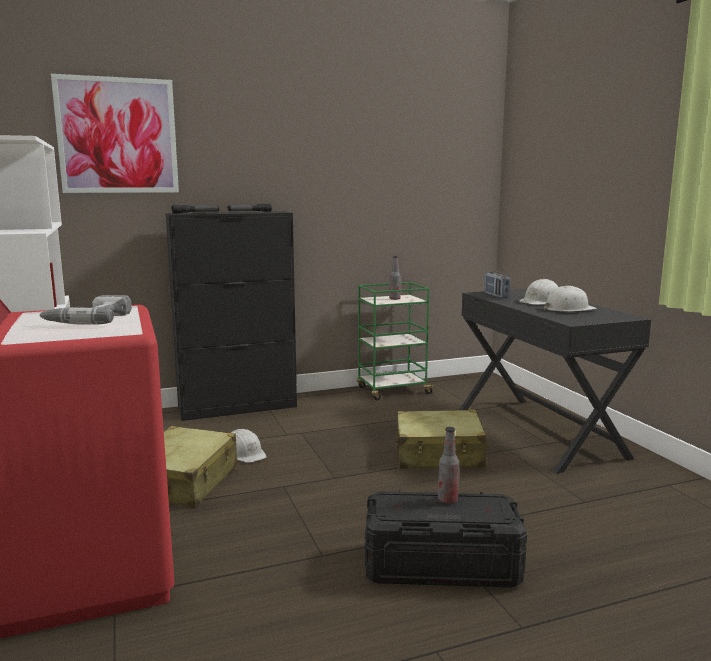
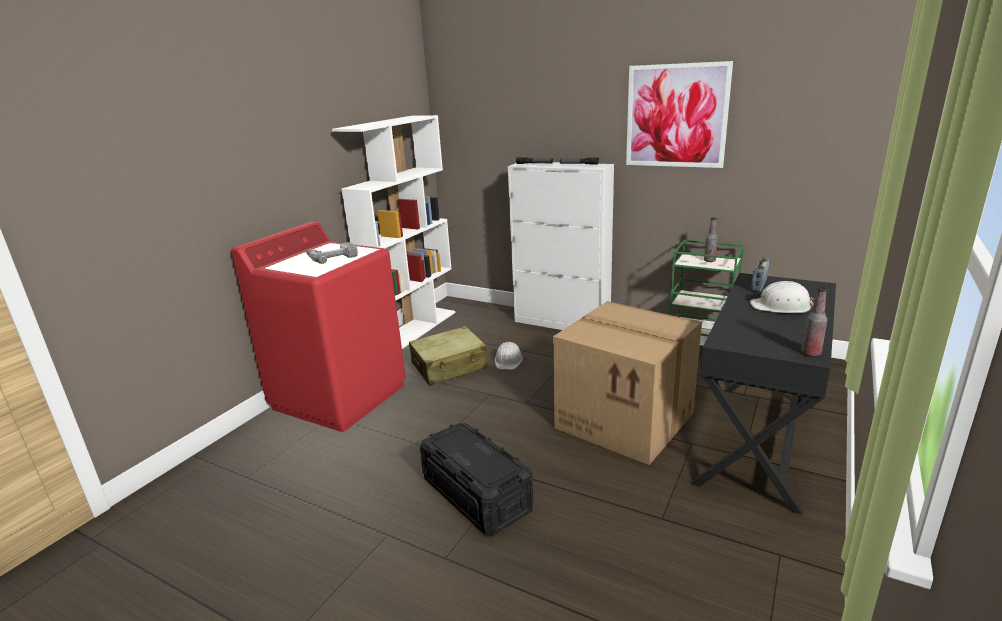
camera: 50 degrees right, 10 degrees up
(117, 136) = (494, 99): picture -> picture (676, 116)
(238, 408) = (562, 323): black cabinet -> white cabinet
(439, 454) = (627, 420): beige suitcase -> cardboard box
(447, 500) = (486, 450): bottle -> bottle (811, 353)
(568, 309) = (775, 325): white hard hat -> none

